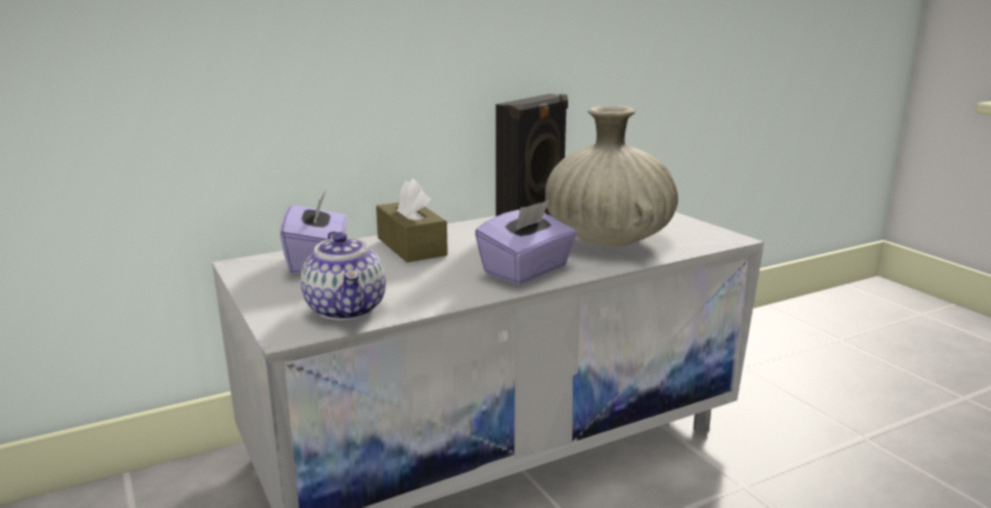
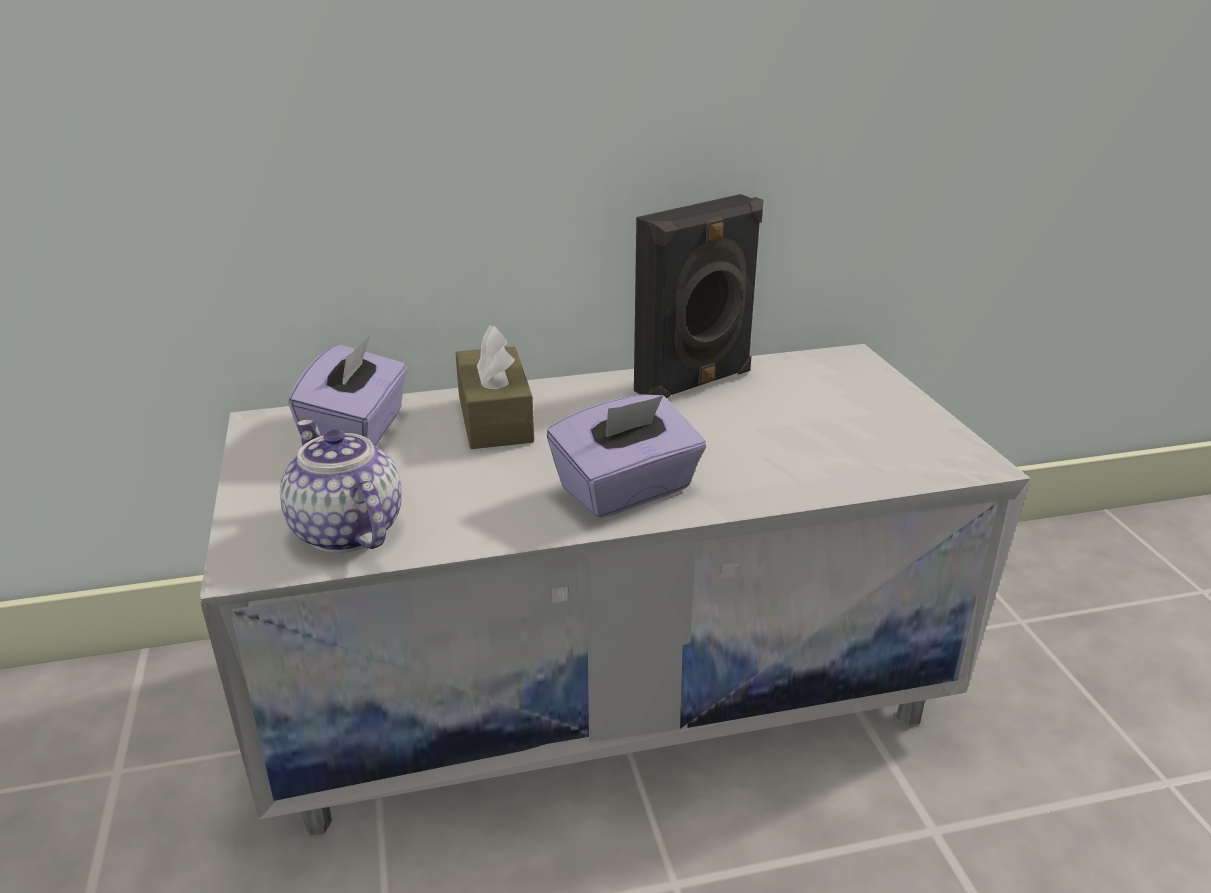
camera: 15 degrees right, 10 degrees up
(347, 309) = (344, 530): teapot -> teapot turned 150 degrees clockwise
(607, 240) = (781, 442): beige vase -> none

